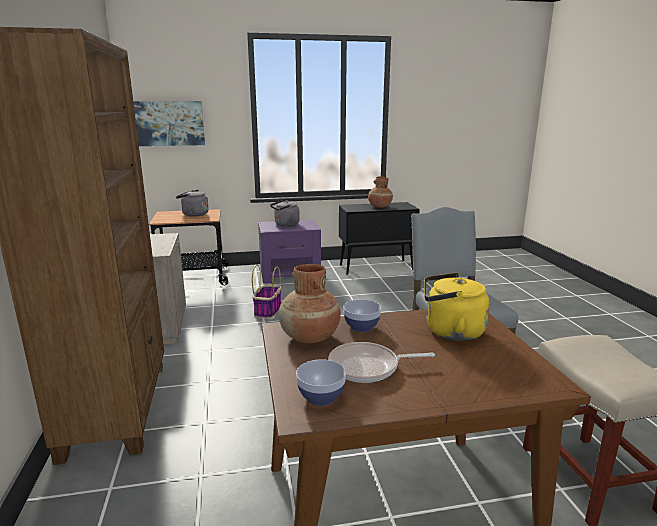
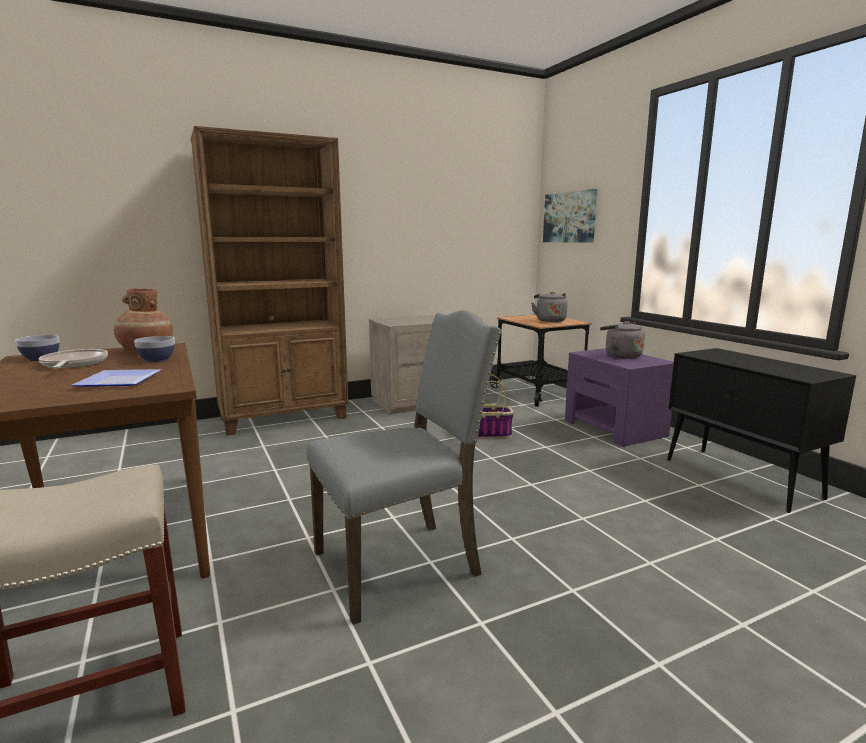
camera: 75 degrees right, 5 degrees down
(379, 206) = (758, 363): brown vase -> none
(450, 331) = (123, 381): yellow kettle -> plate

